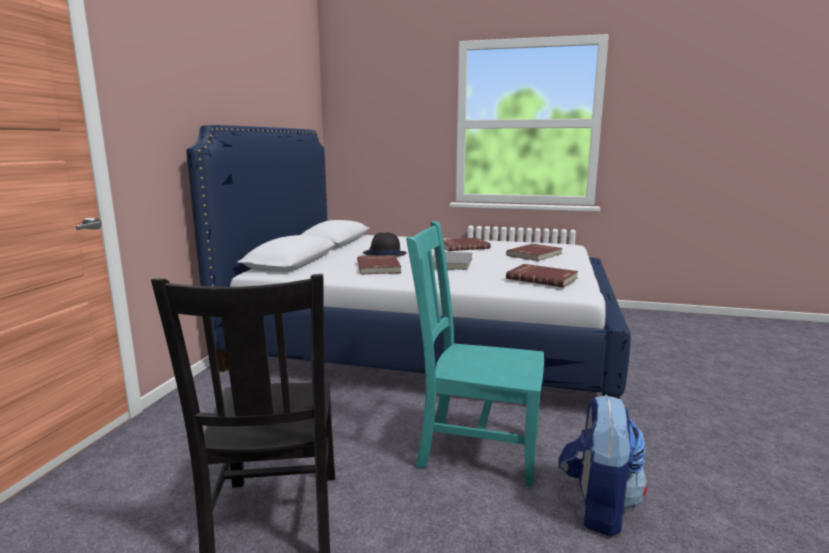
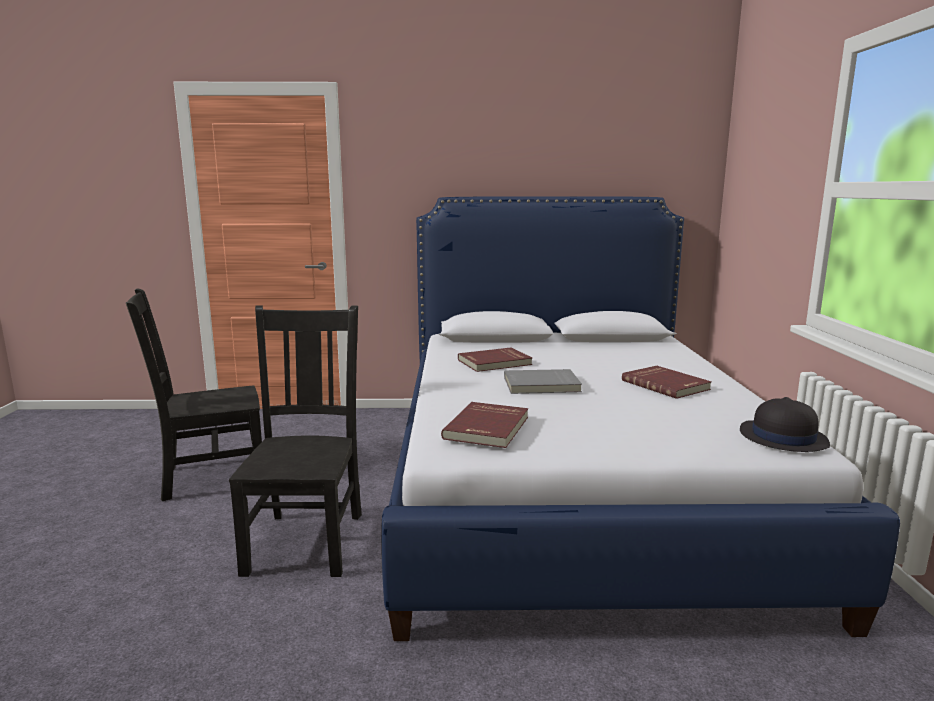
camera: 75 degrees right, 0 degrees up
(384, 254) = (564, 358): black hat -> black hat (782, 437)
(474, 449) = (307, 540): turquoise chair -> black chair
(535, 254) = (665, 425): red book -> none
(597, 506) = (199, 617): backpack -> none

